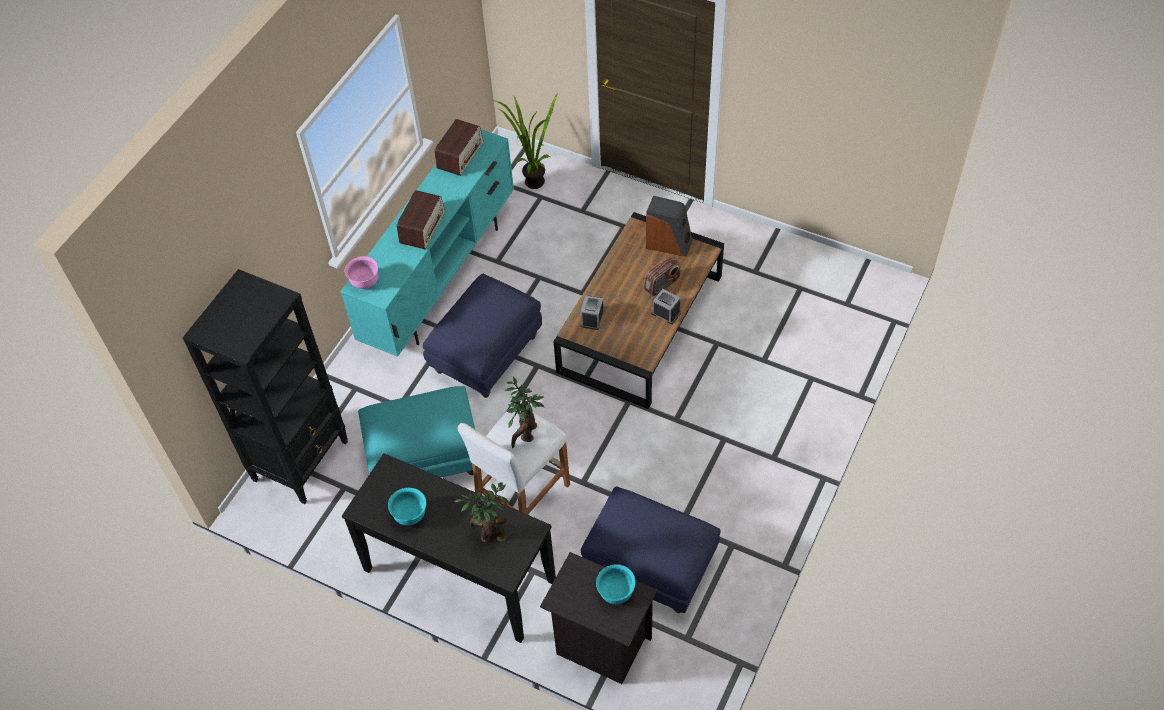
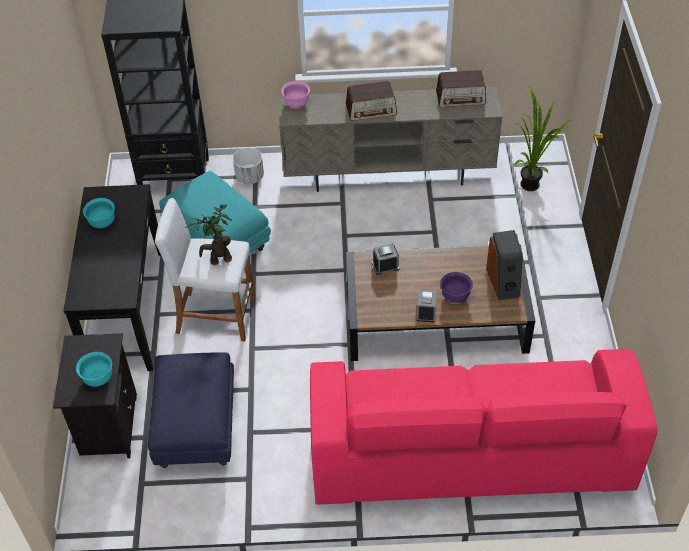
camera: 60 degrees right, 5 degrees down
(353, 393) = (250, 177): none -> white planter
(441, 277) = (389, 175): turquoise tv stand -> beige tv stand
(487, 353) = (337, 234): blue ottoman -> none
(490, 534) = (108, 275): potted plant -> none
(662, 284) = (455, 296): radio -> purple bowl
(797, 367) = (469, 452): none -> pink sofa

